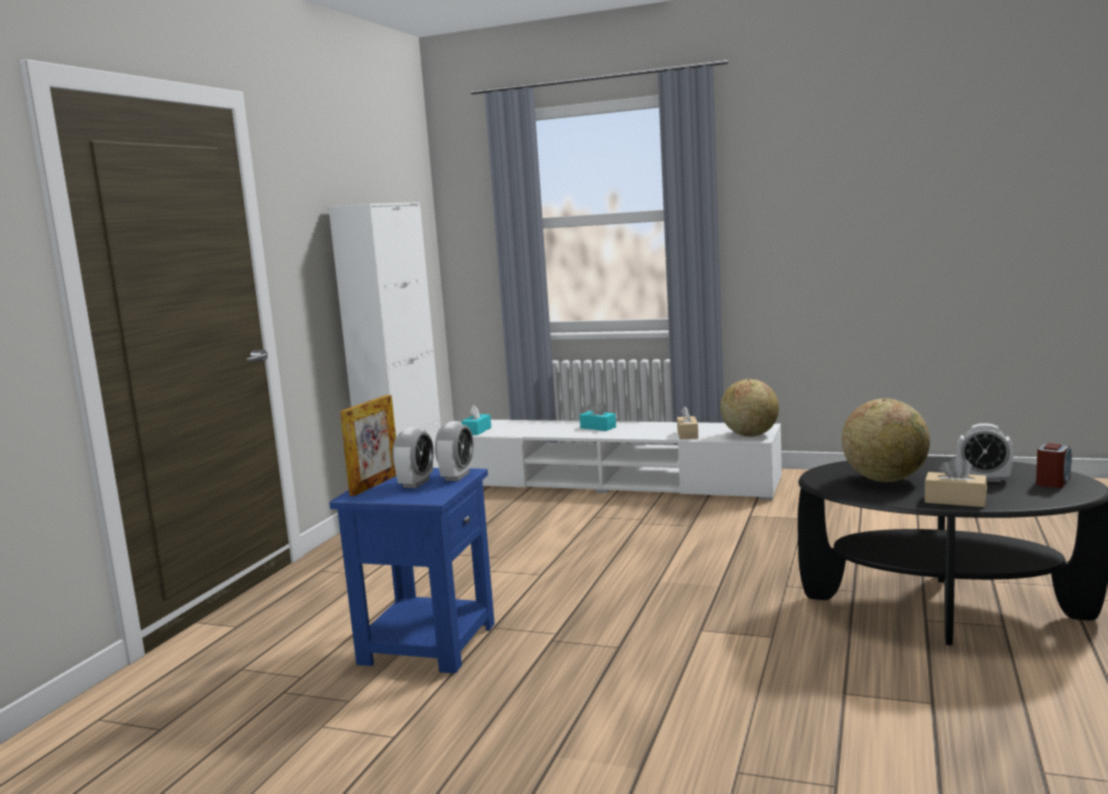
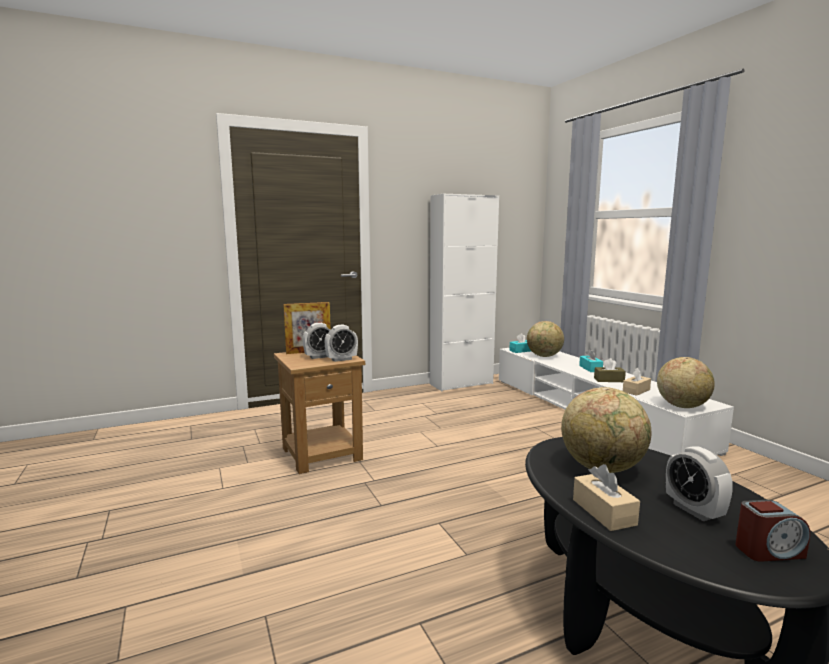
camera: 45 degrees right, 0 degrees up
(428, 643) = (322, 453): blue side table -> brown side table
(519, 429) = (544, 356): none -> globe
(642, 432) = (609, 380): none -> brown tissue box

